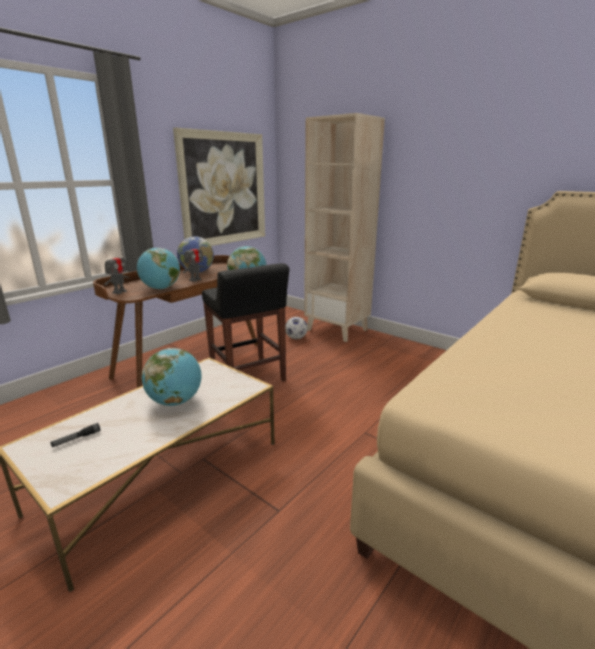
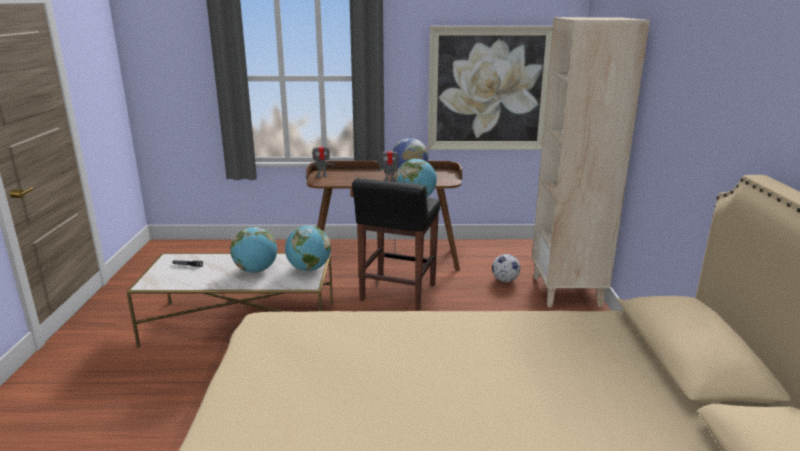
camera: 50 degrees right, 0 degrees up
(161, 288) = (349, 182): globe -> globe (309, 269)

